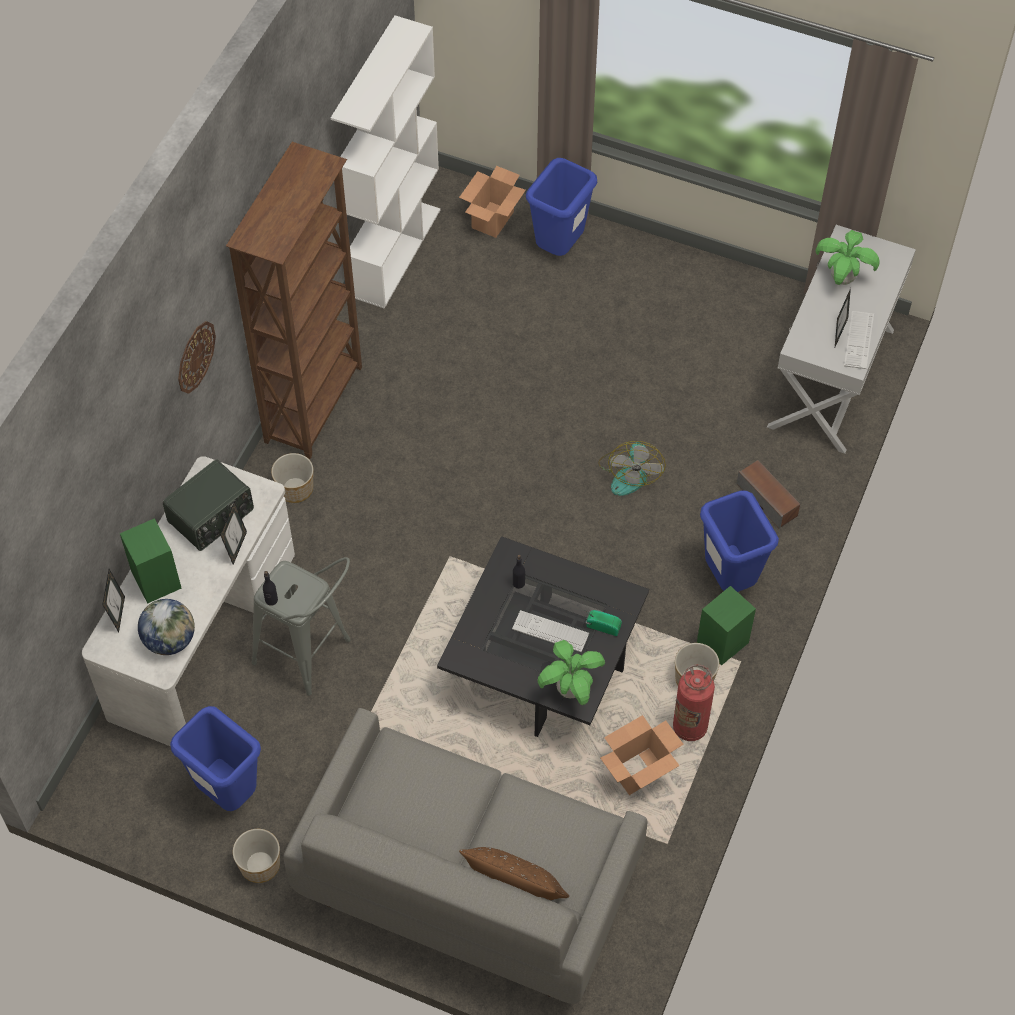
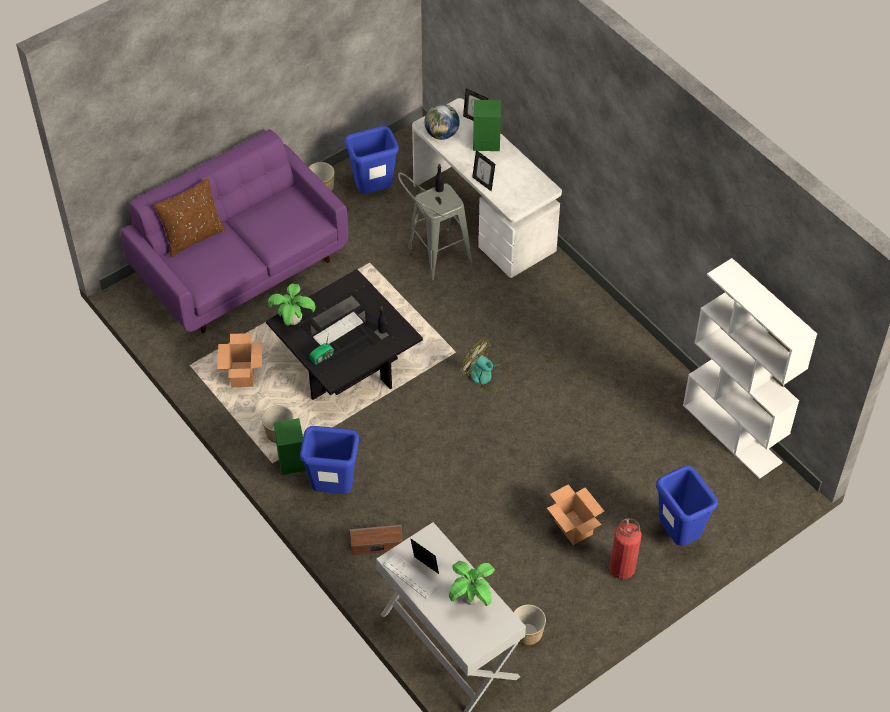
camera: 120 degrees right, 5 degrees down
(195, 356) = (586, 146): wall clock -> none
(212, 516) = (513, 180): radio -> none
(296, 489) = (559, 298): planter -> planter (527, 633)
(315, 404) = (621, 334): brown bookcase -> none
(467, 881) = (241, 268): grey sofa -> purple sofa
(492, 220) = (730, 506): cardboard box -> cardboard box (573, 527)
(629, 473) = (452, 477): fan -> fan (486, 376)
(690, 727) = (250, 414): fire extinguisher -> fire extinguisher (622, 569)

